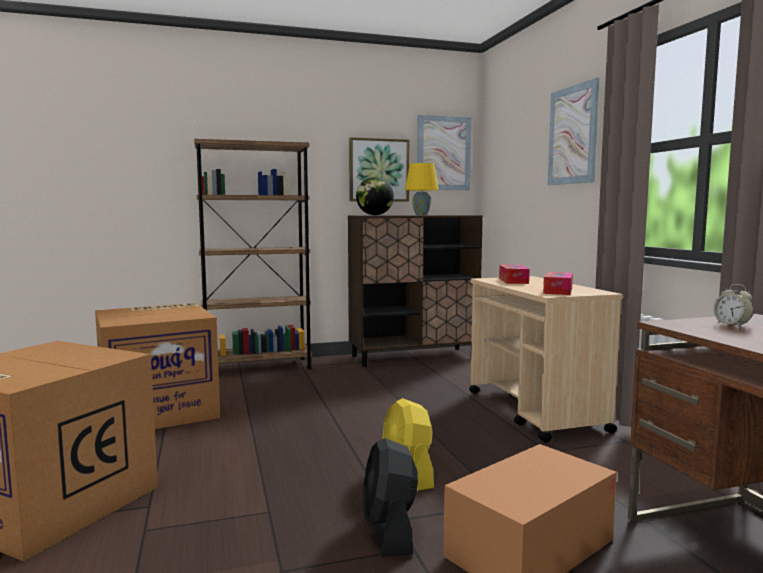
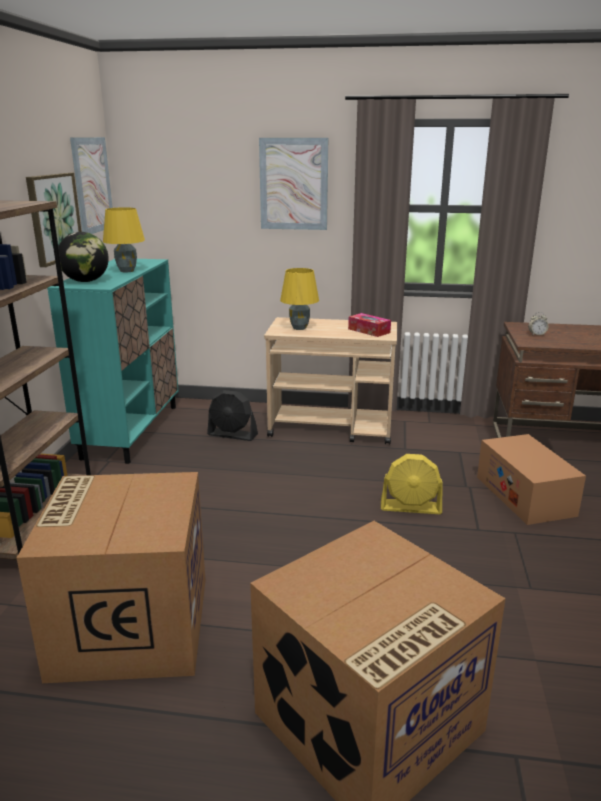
camera: 65 degrees left, 15 degrees up
(389, 530) = (491, 535): black fan -> black fan (232, 435)
(414, 357) = (131, 431): brown cabinet -> turquoise cabinet
(513, 281) = (300, 328): tissue box -> yellow table lamp

